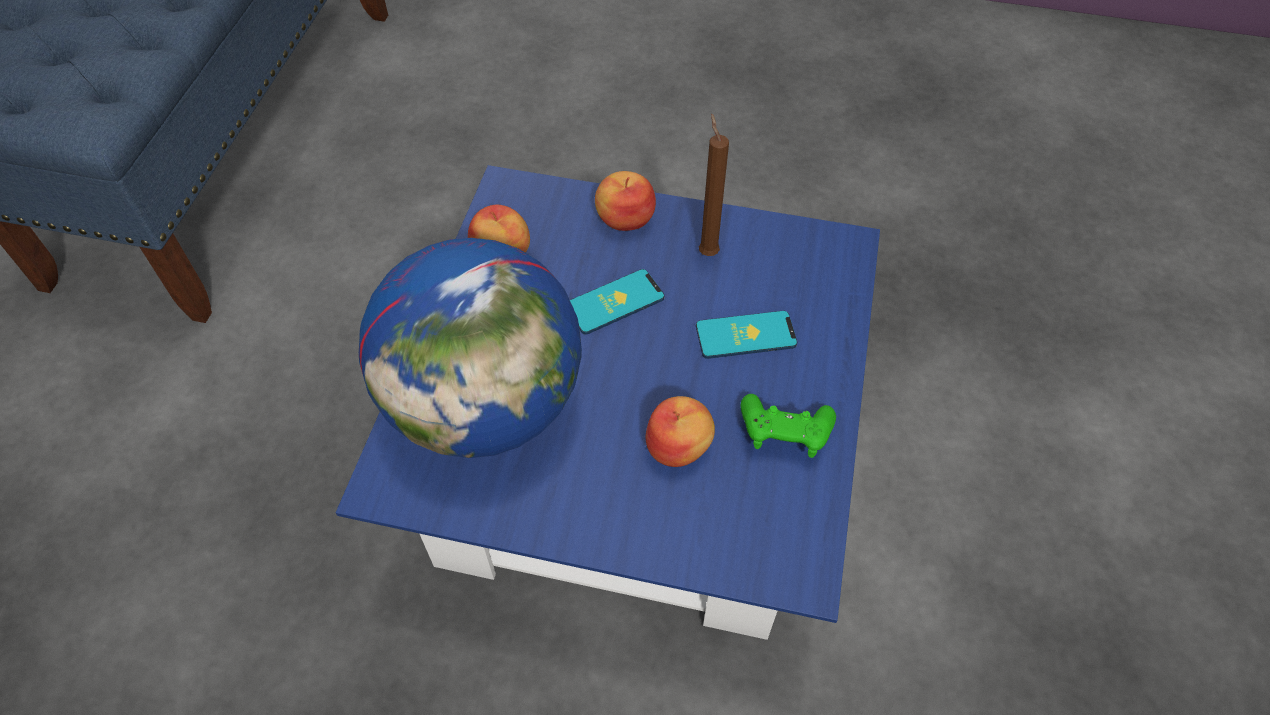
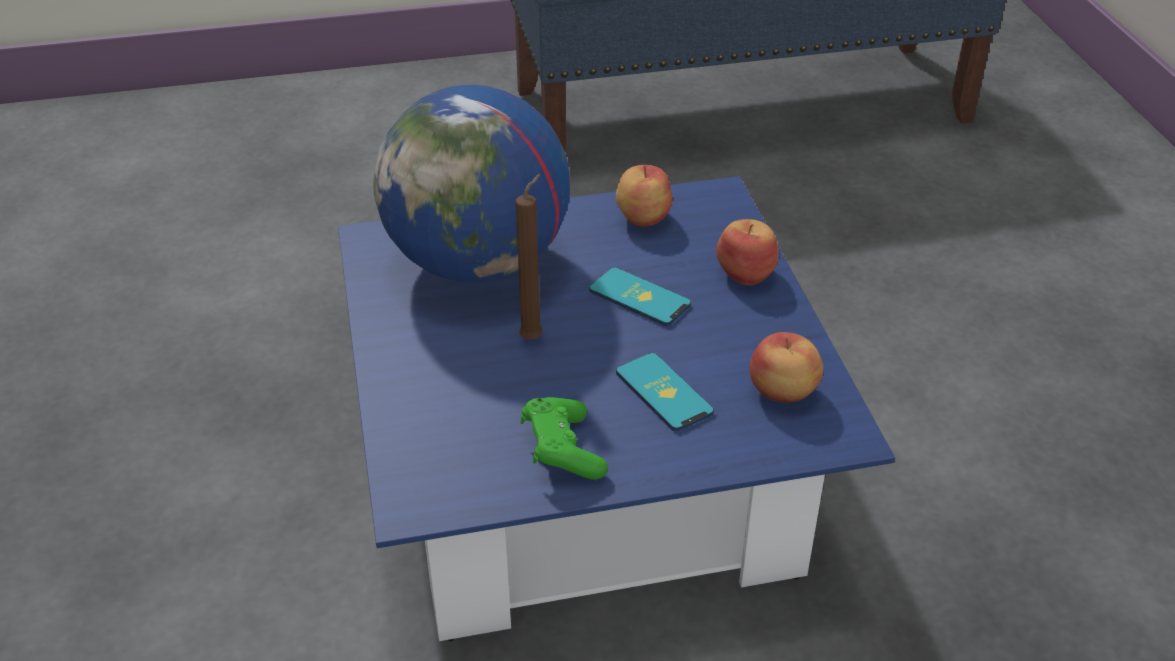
camera: 65 degrees right, 15 degrees down
(679, 447) = (504, 385): apple -> apple (783, 392)
(707, 251) = (750, 337): brown candle -> brown candle (534, 337)

